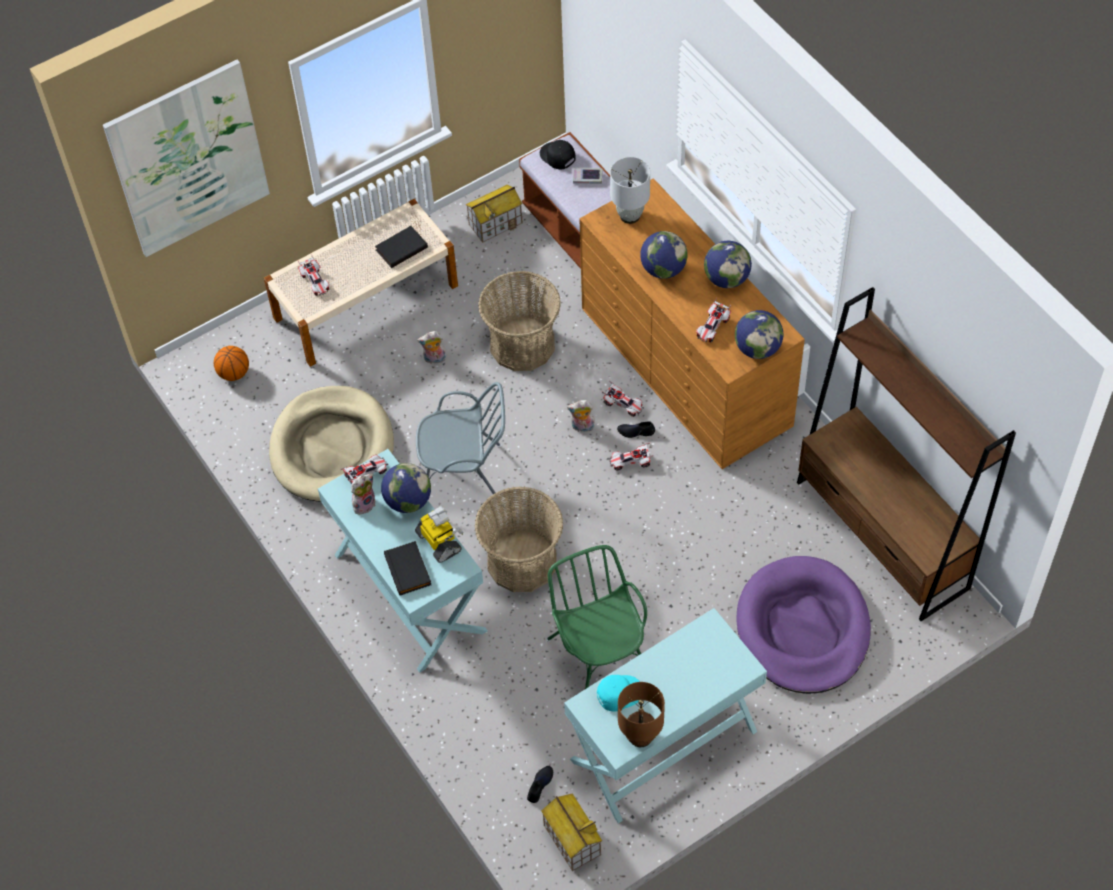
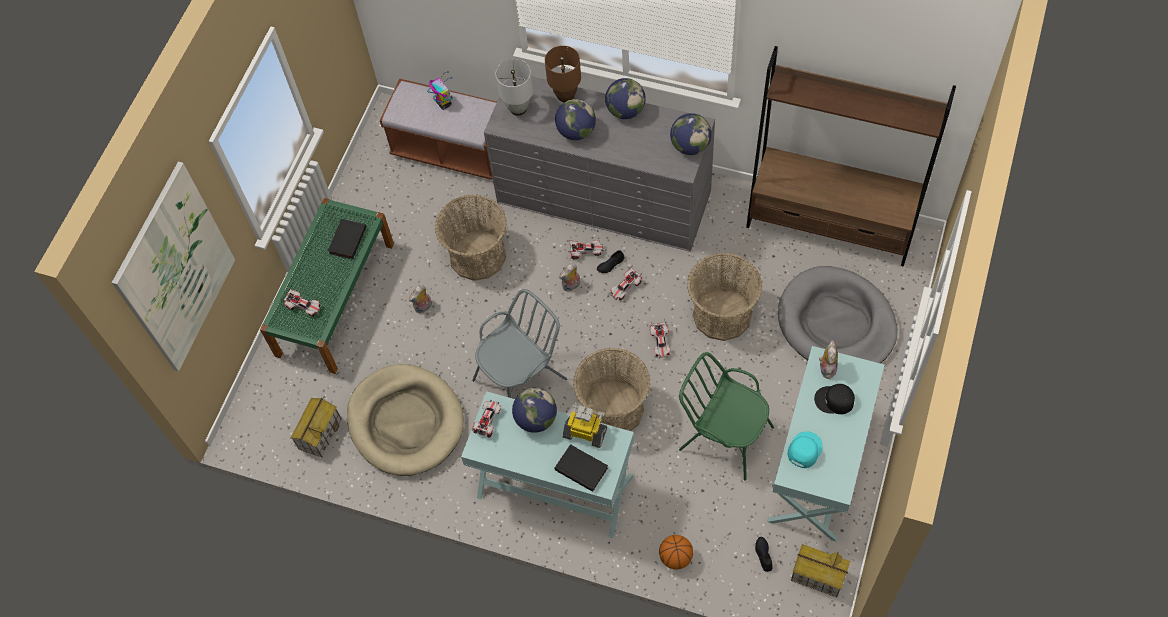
camera: 35 degrees left, 5 degrees up
(234, 373) = (281, 417): basketball -> basketball (675, 557)
(364, 503) = (505, 443): plush toy -> plush toy (826, 368)
(365, 301) = (334, 299): beige bench -> green bench
(495, 223) = (381, 181): toy house -> toy house (320, 433)
(557, 156) = (407, 101): black cap -> black cap (834, 401)
(587, 177) = (443, 103): book -> toy robot
(640, 736) = (845, 469): brown table lamp -> brown table lamp (565, 95)
(685, 366) = (604, 197): brown dresser -> grey dresser
(699, 546) = (722, 314): none -> basket
(712, 327) = (647, 150): toy car -> toy car (660, 343)
(803, 628) = (836, 323): purple dog bed -> grey dog bed

